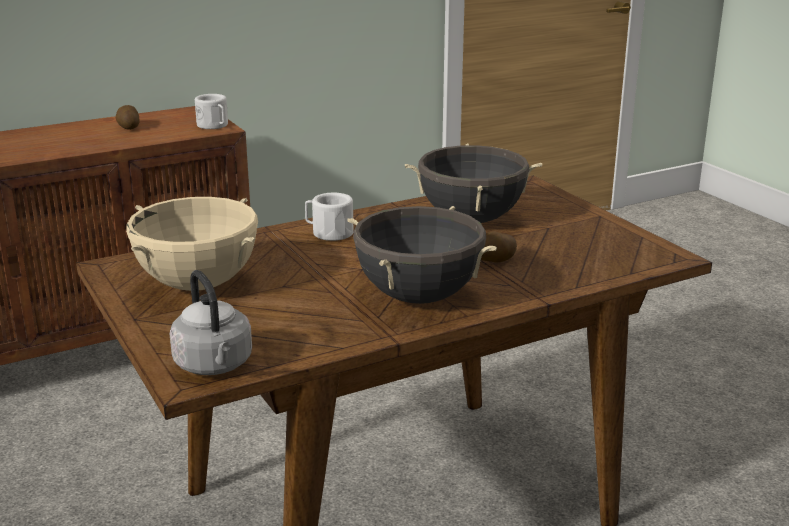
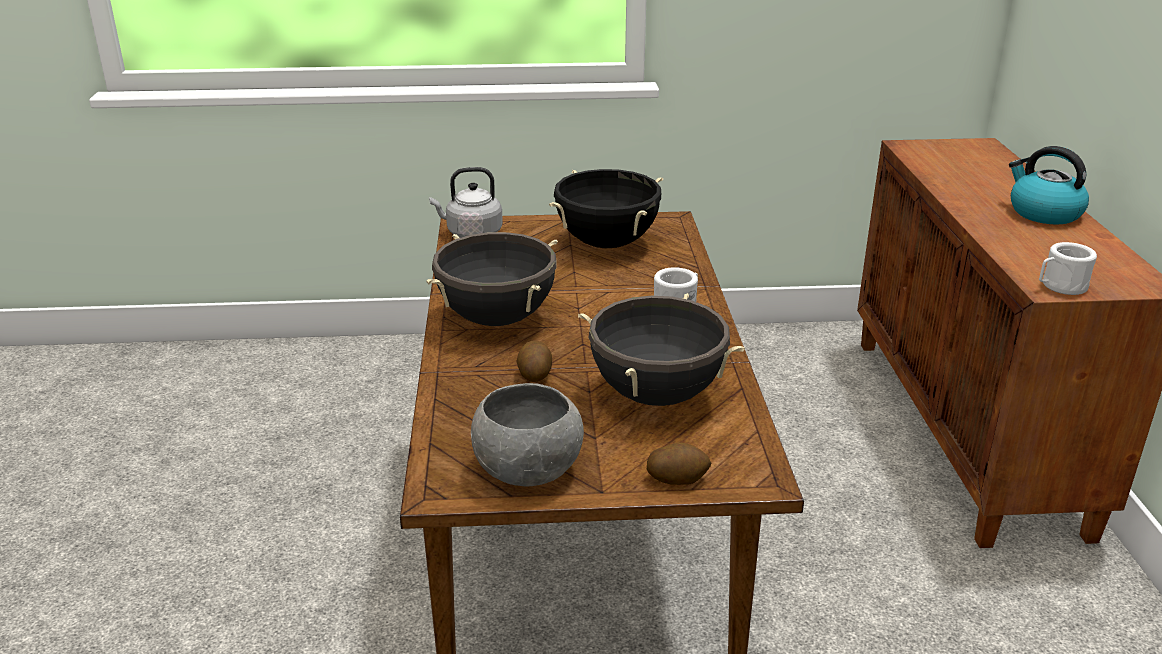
camera: 115 degrees right, 5 degrees up
(66, 132) = (1043, 213): none -> kettle
(128, 127) = (1060, 242): potato -> potato (677, 478)
(198, 284) = (606, 243): beige cooking pot -> black cooking pot
(611, 237) = (528, 470): none -> grey bowl

